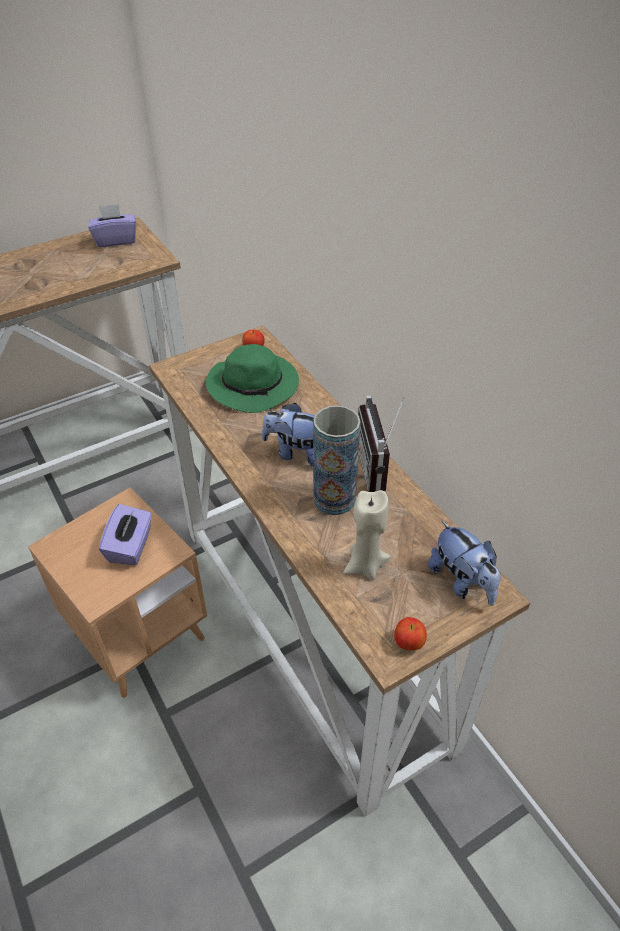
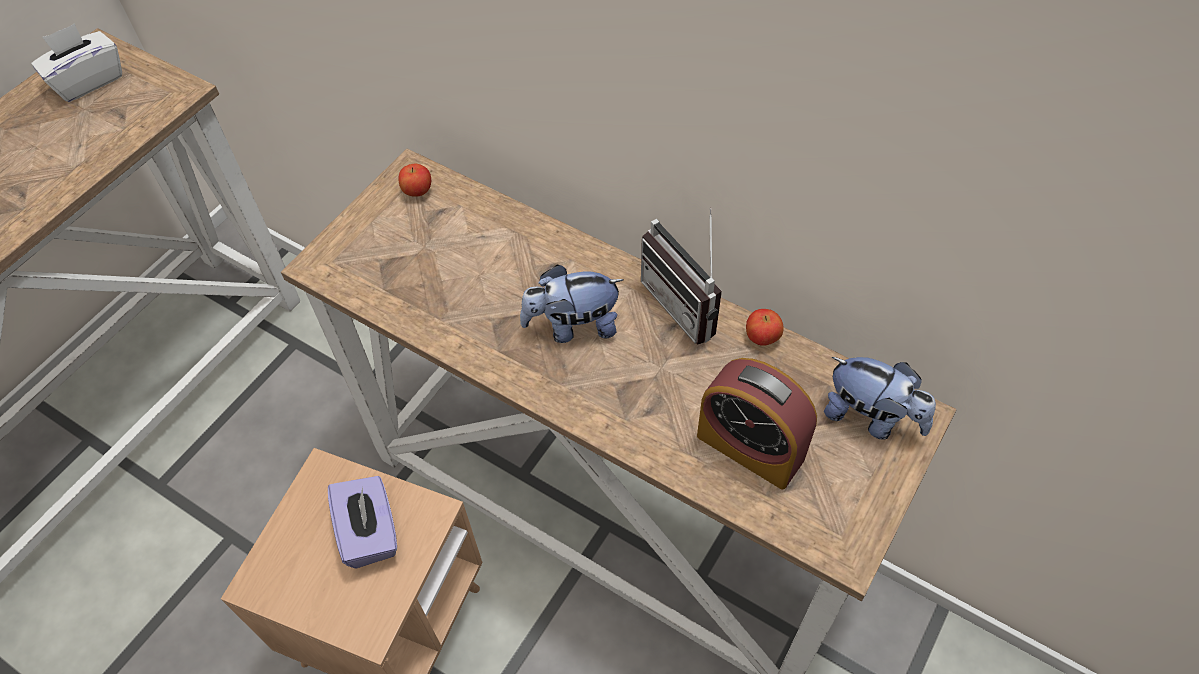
camera: 25 degrees left, 10 degrees up
(116, 240) = (88, 81): purple tissue box -> white tissue box
(254, 386) = (455, 248): green hat -> none
(334, 499) = (659, 372): vase -> none
(365, 565) = (750, 447): beige candle -> alarm clock
(409, 643) = (858, 524): apple -> apple (762, 338)

